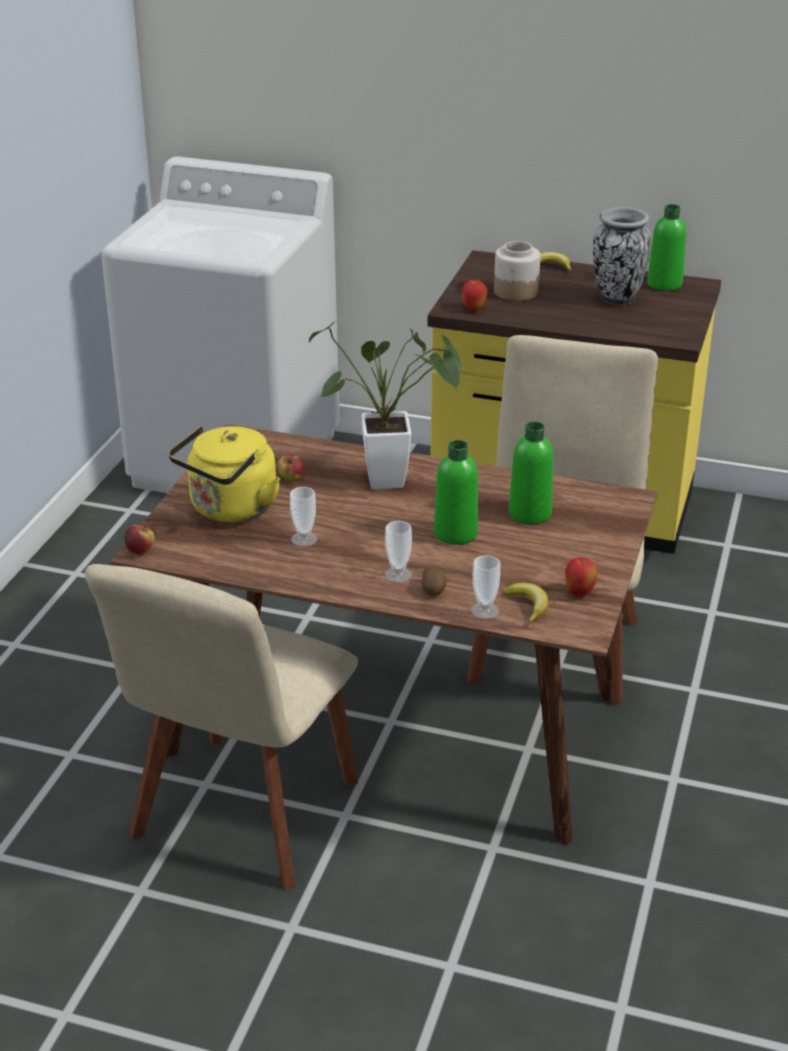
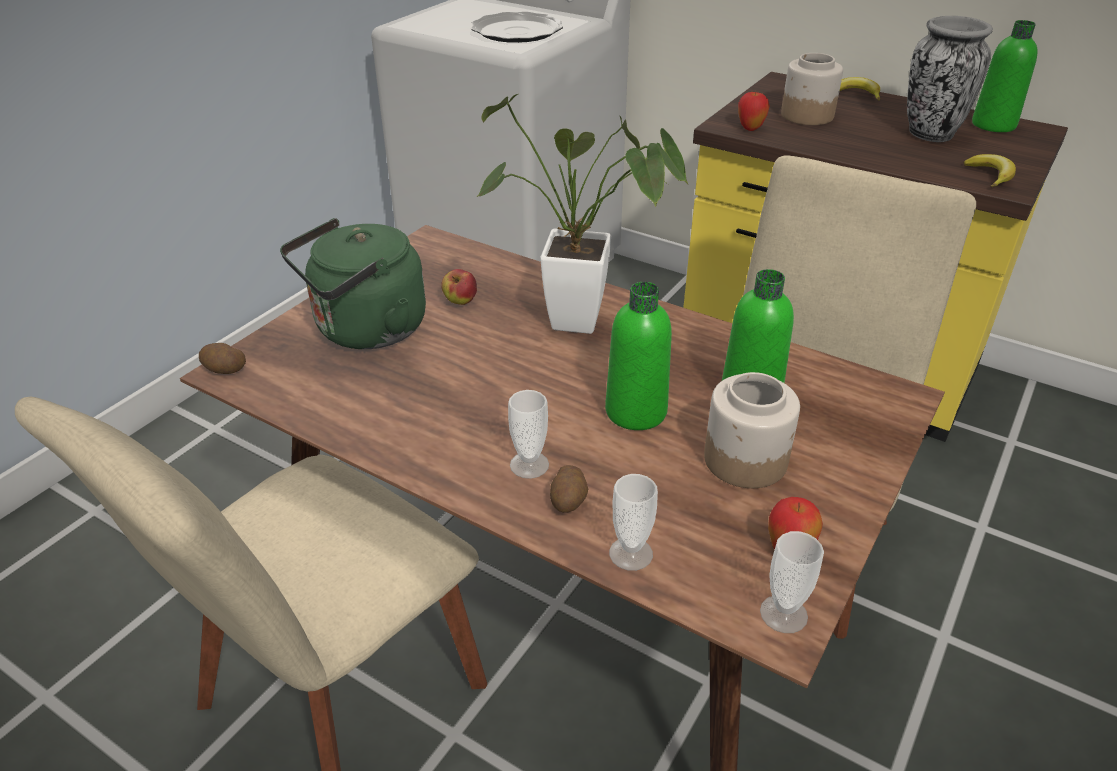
camera: 15 degrees right, 5 degrees up
(140, 551) = (224, 370): apple -> potato
(230, 510) = (365, 331): yellow kettle -> green kettle
(242, 239) = (516, 31): none -> plate
(304, 539) = (431, 387): cup -> cup (783, 614)
(528, 606) = (700, 558): banana -> banana (990, 176)
(539, 550) = (746, 460): none -> jar

